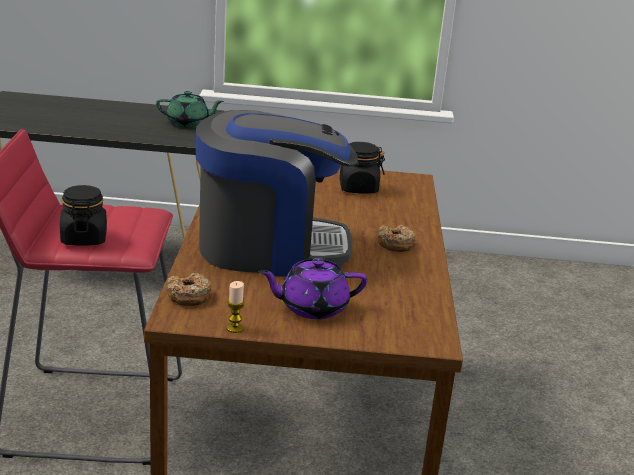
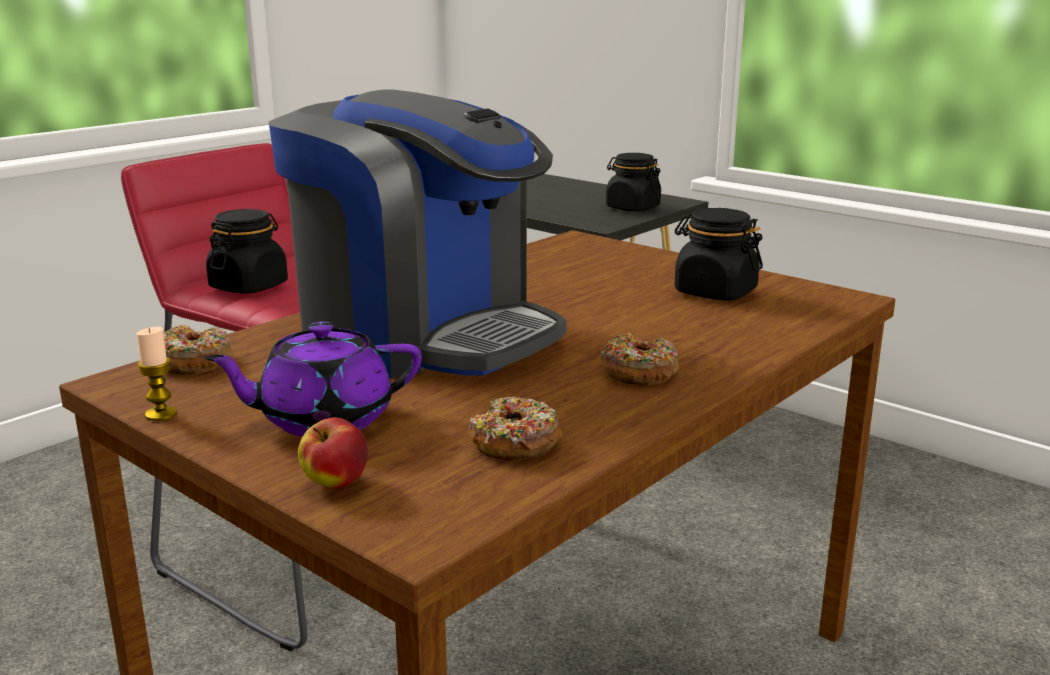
camera: 40 degrees right, 5 degrees down
(188, 123) = (632, 208): green teapot -> black jar
(312, 307) = (323, 419): purple teapot -> purple teapot turned 45 degrees counterclockwise
(371, 333) = (335, 483): none -> apple
(405, 294) = (515, 443): none -> donut

